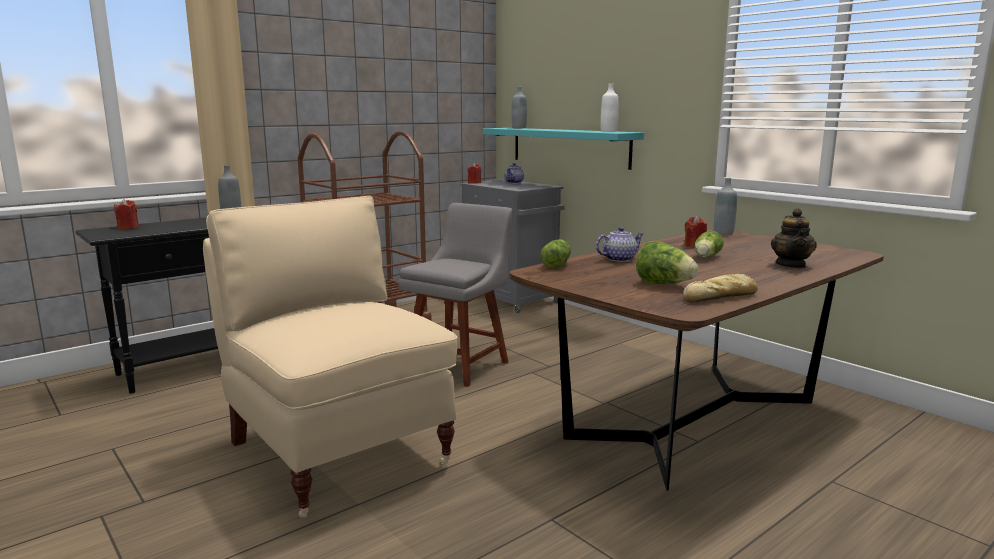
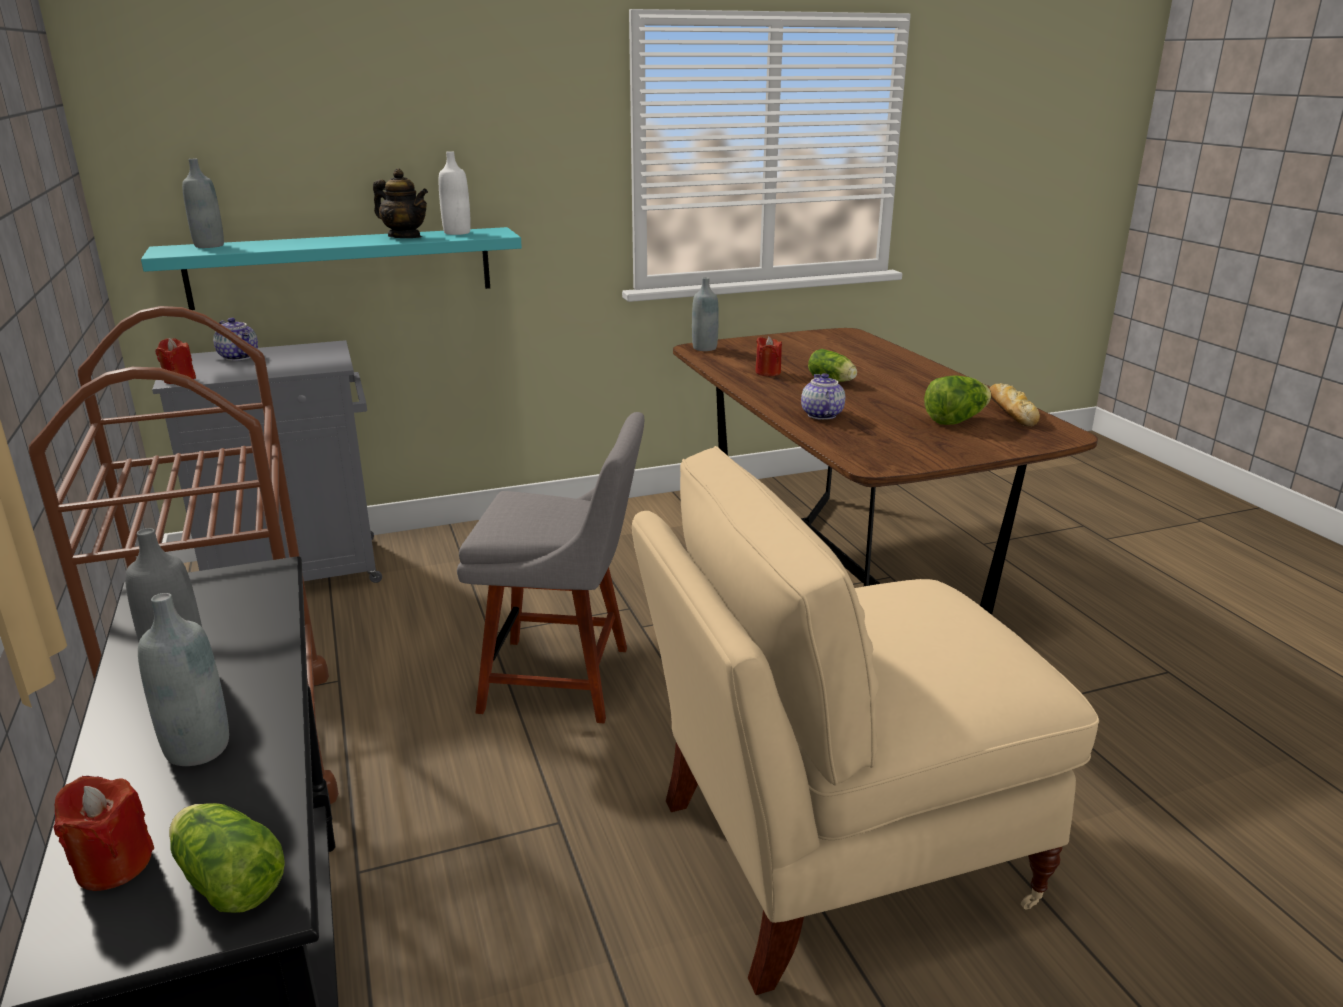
camera: 70 degrees left, 10 degrees up
(183, 224) = (198, 749): none -> grey bottle
(460, 364) = (564, 680): grey chair -> grey chair turned 135 degrees clockwise
(557, 264) = (833, 446): lettuce -> lettuce (226, 878)
(791, 265) = (887, 362): teapot -> teapot (405, 237)

